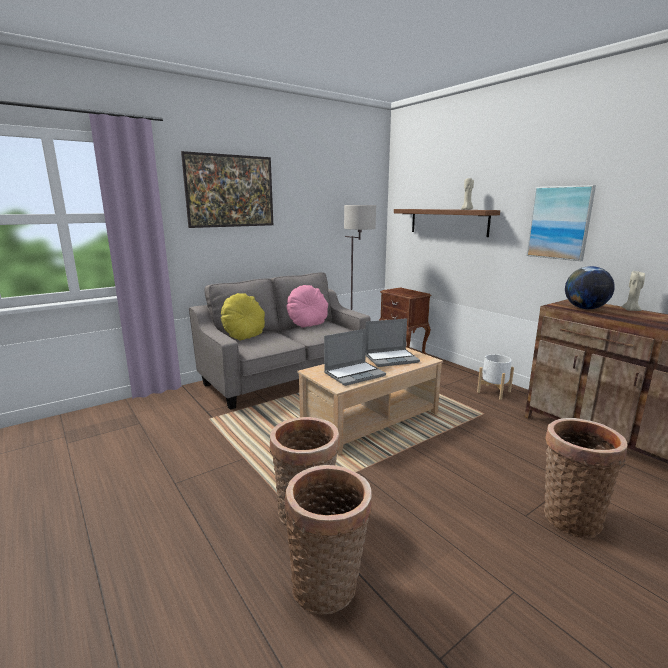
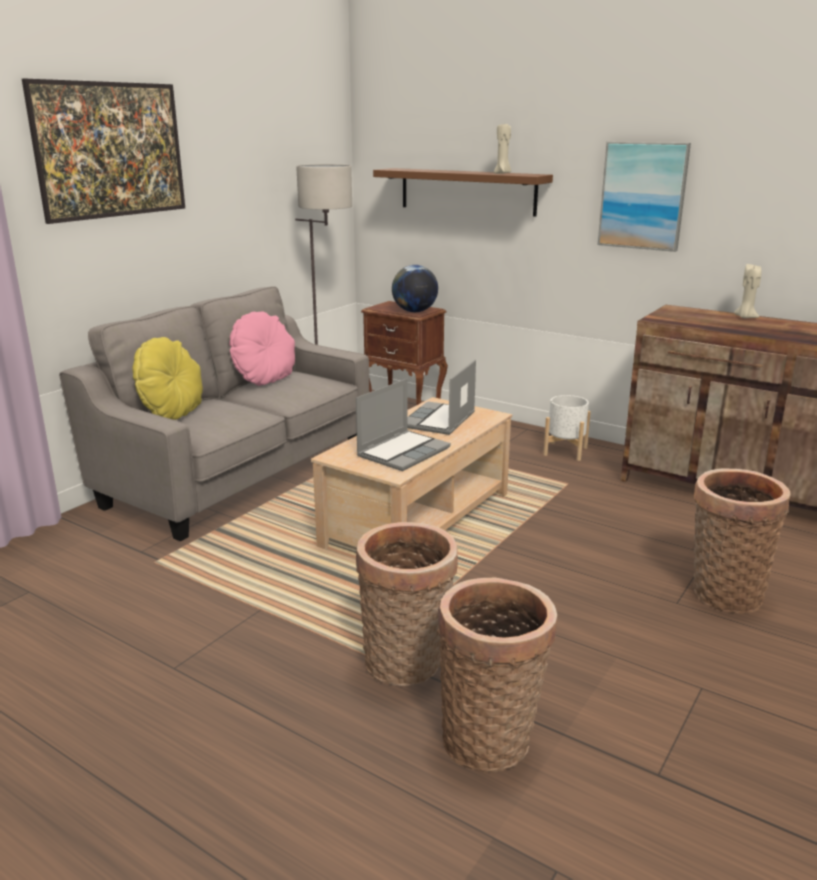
camera: 20 degrees left, 5 degrees up
(391, 358) = (439, 420): laptop -> laptop turned 150 degrees clockwise
(585, 308) = (693, 320): globe -> globe (414, 311)

